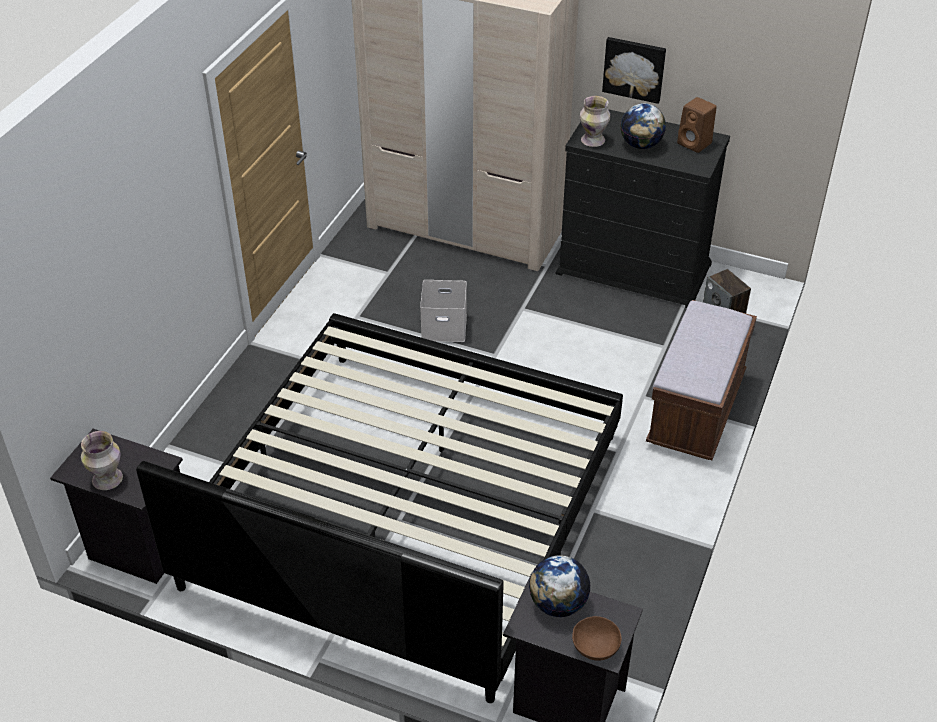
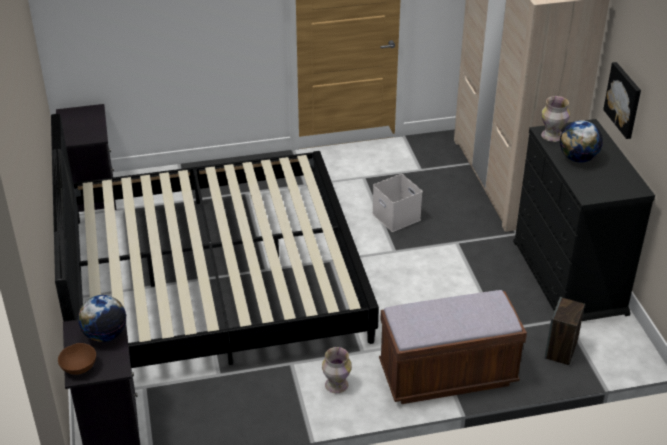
camera: 55 degrees right, 5 degrees down
(107, 480) = (69, 126): vase -> vase (336, 385)
(695, 144) = (617, 182): brown speaker -> none

